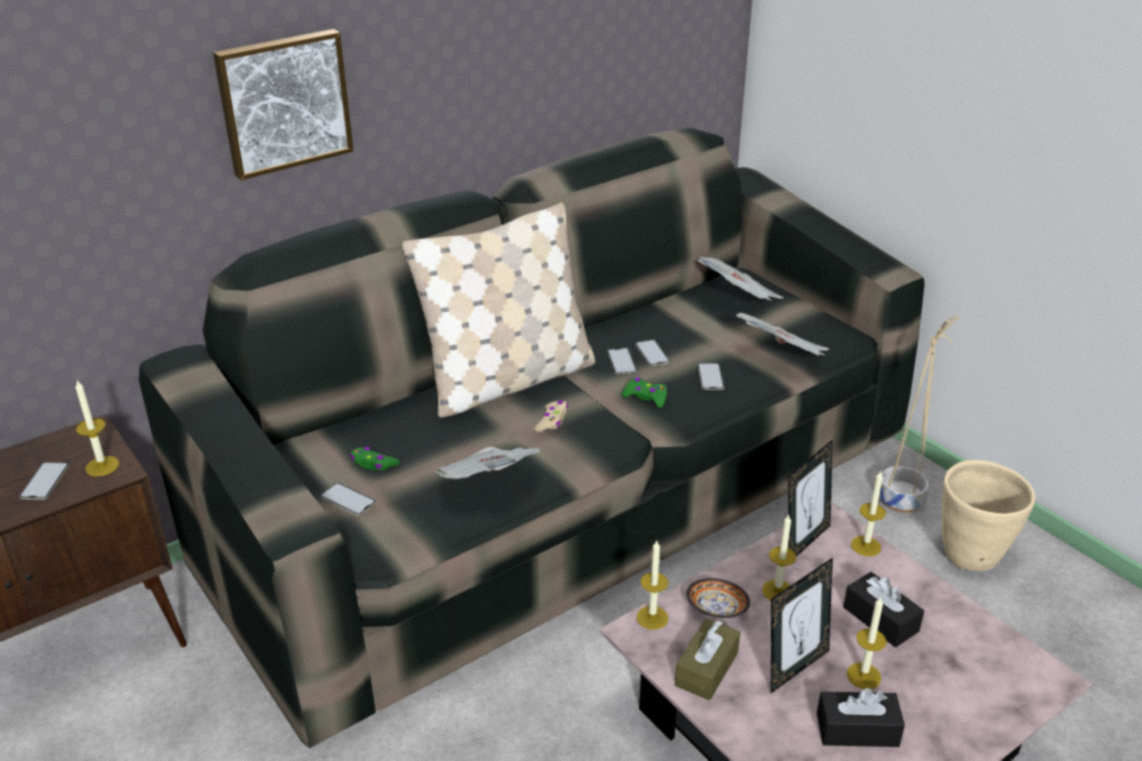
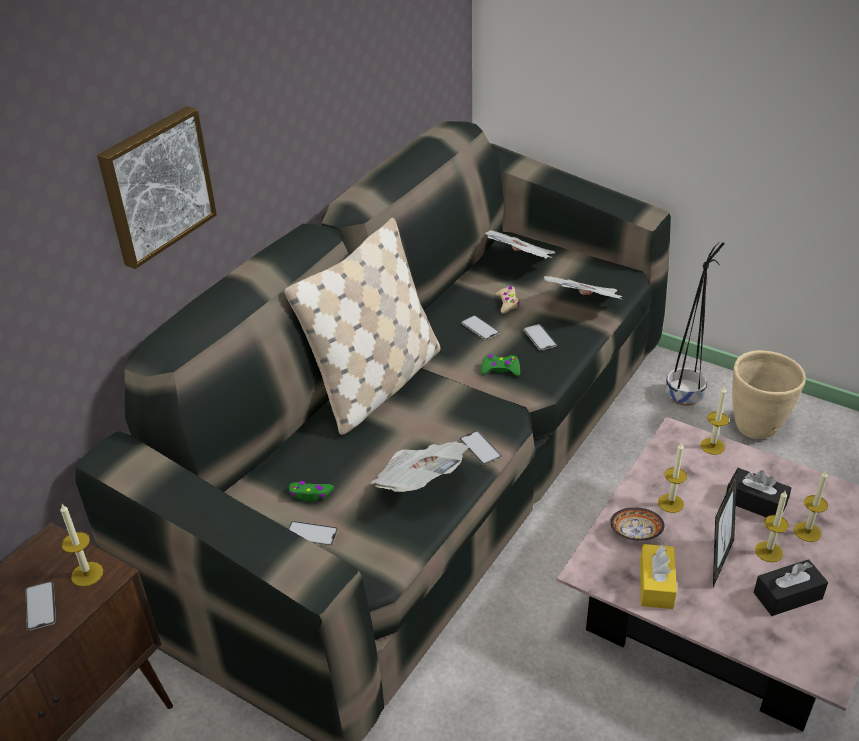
camera: 20 degrees left, 5 degrees up
(552, 421) = (438, 412): beige game controller -> beige game controller (507, 303)
(621, 361) = (461, 342): phone -> phone (480, 448)
(652, 617) = (591, 555): candle -> candle (807, 532)
(706, 669) = (656, 584): brown tissue box -> yellow tissue box
(804, 541) = (666, 456): picture frame -> none
(902, 500) = (685, 395): beige planter -> black planter

